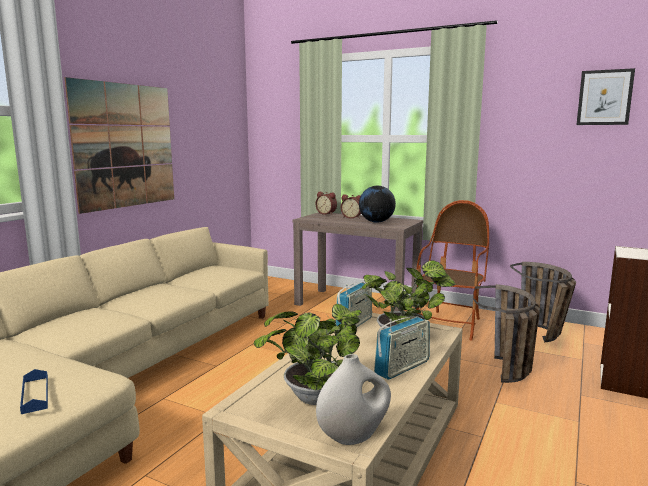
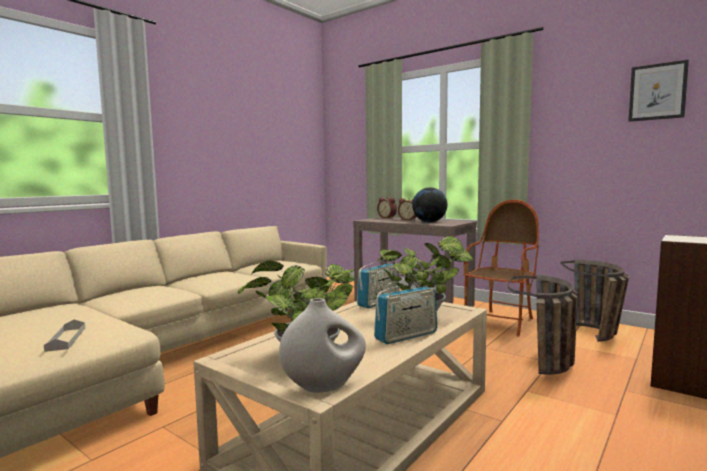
camera: 10 degrees right, 5 degrees down
(35, 394) = (66, 339): blue tray -> grey tray
(125, 146) = (206, 153): picture -> none

